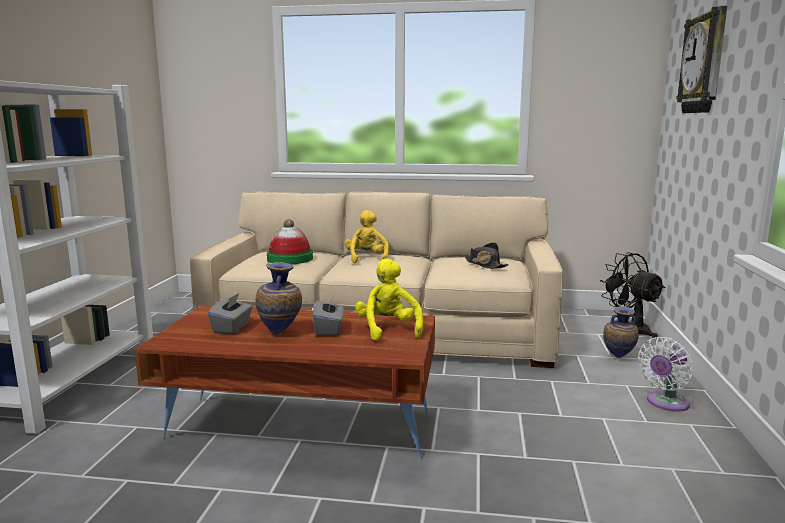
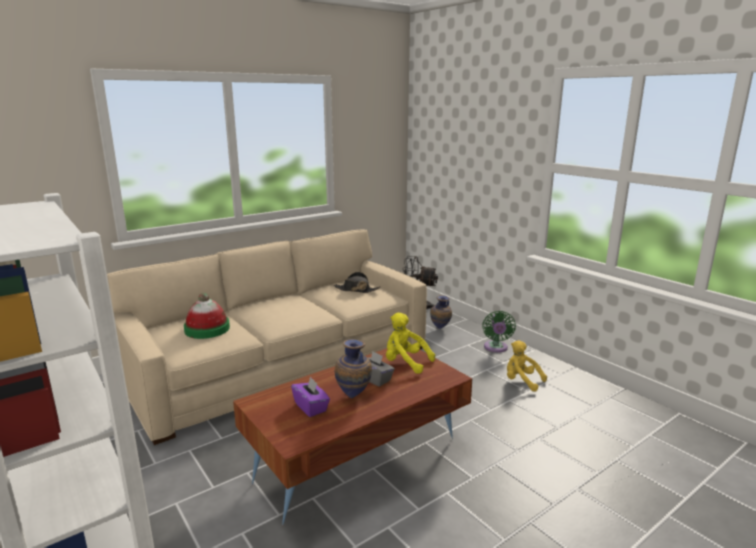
camera: 45 degrees left, 5 degrees up
(232, 328) = (311, 407): grey tissue box -> purple tissue box
(367, 259) = (269, 309): yellow plush toy -> yellow plush toy (521, 381)
(665, 403) = (495, 348): white fan -> green fan
(705, 64) = (462, 135): wall clock -> none

